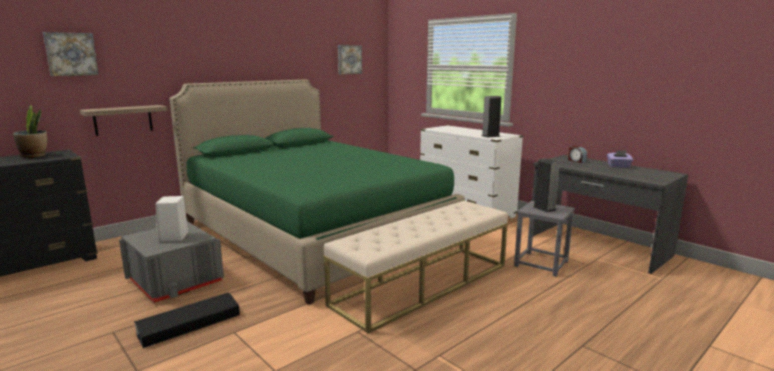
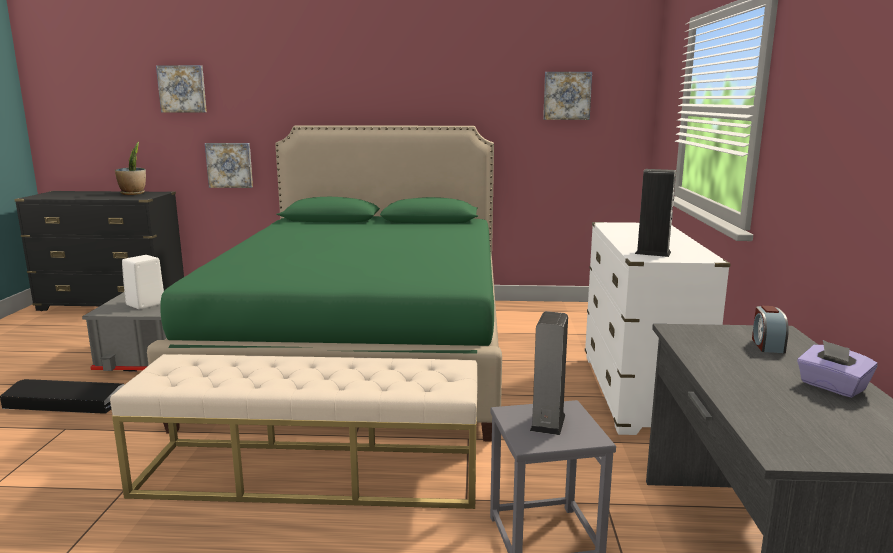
camera: 45 degrees right, 0 degrees up
(123, 120) = (230, 165): shelf -> picture

